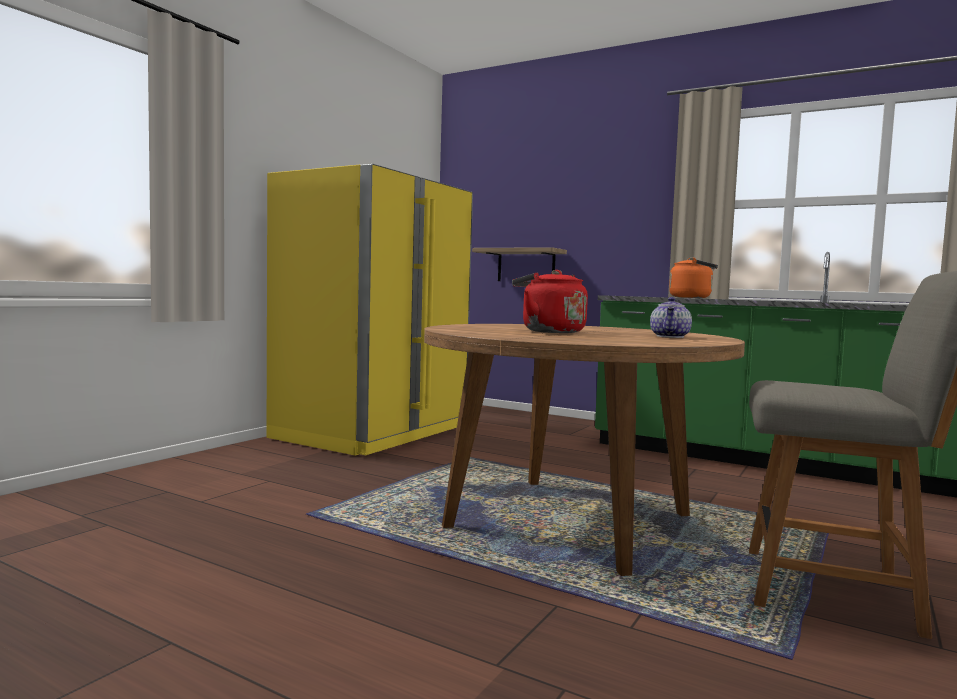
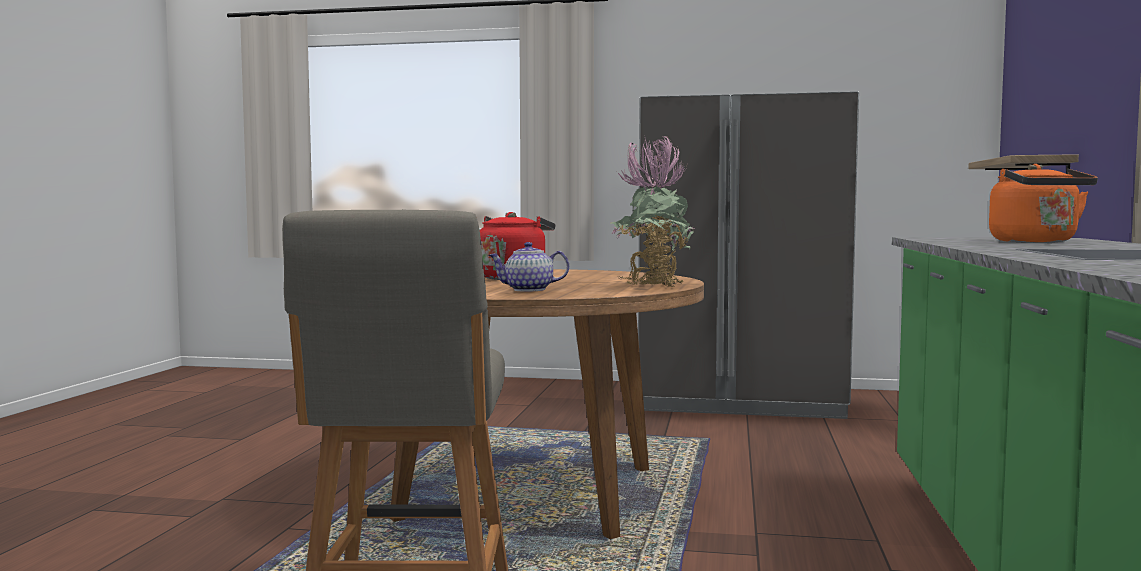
camera: 70 degrees right, 0 degrees up
(373, 433) = (741, 401): yellow fridge -> grey fridge
(643, 330) = (652, 286): none -> potted plant

